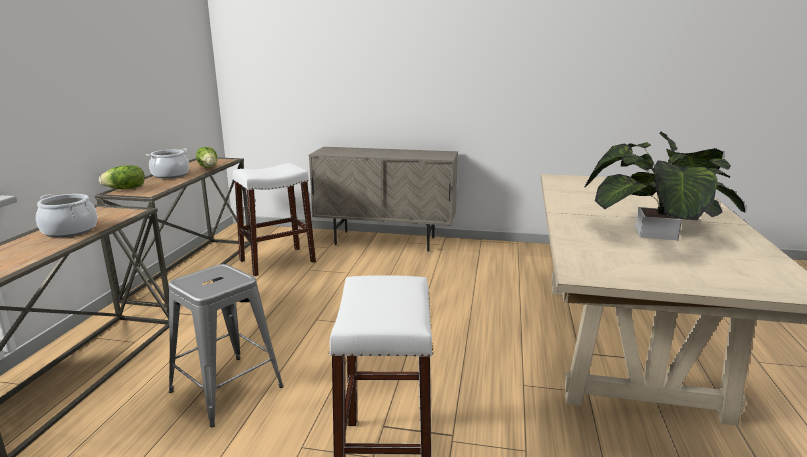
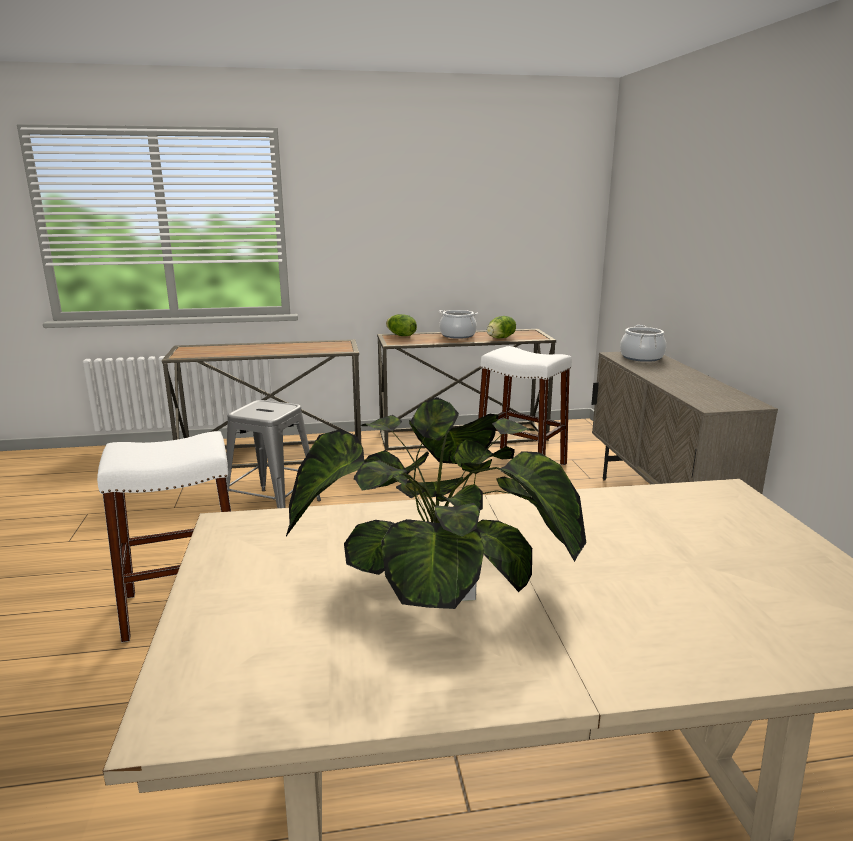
camera: 70 degrees right, 0 degrees up
(70, 230) = (291, 348): cooking pot -> cooking pot (641, 357)

